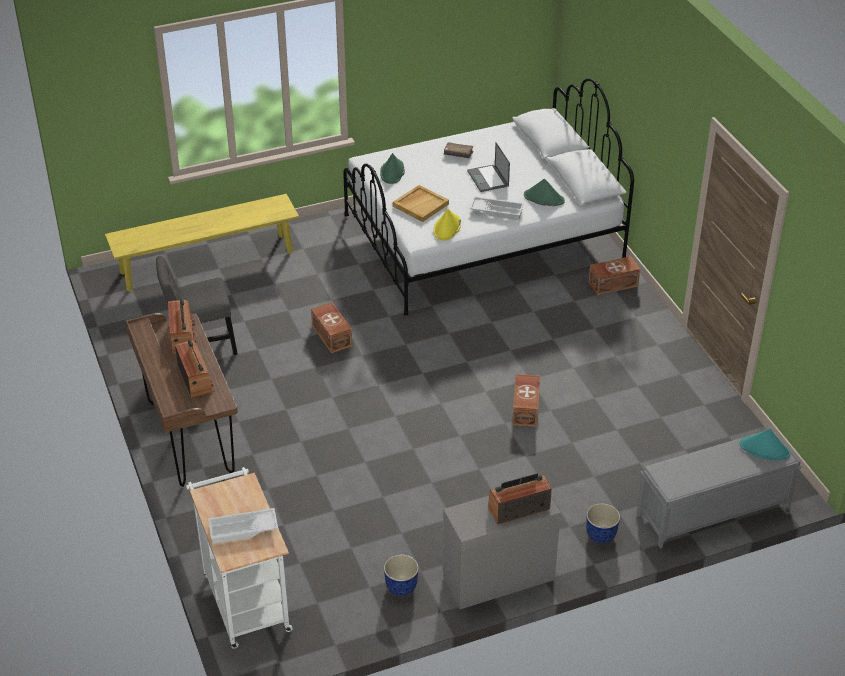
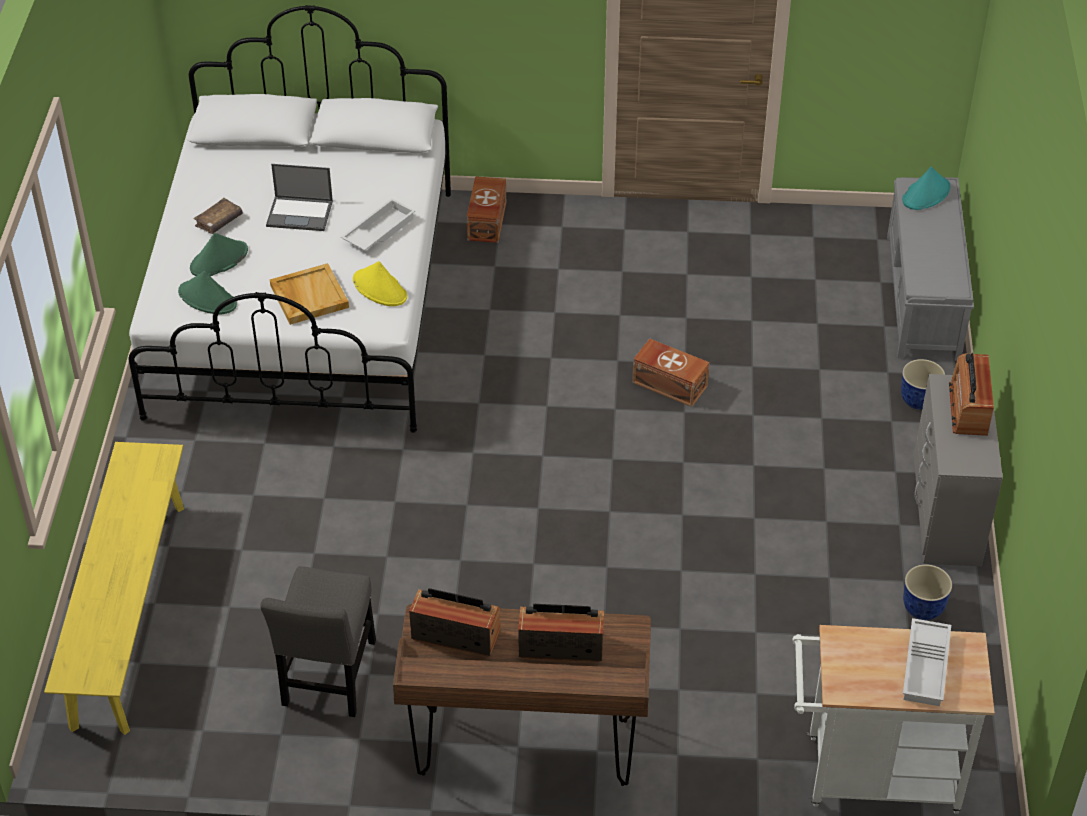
camera: 65 degrees left, 5 degrees up
(332, 335) = (404, 521): brown storage box -> none
(543, 198) = (383, 180): green hat -> green hat (219, 260)

